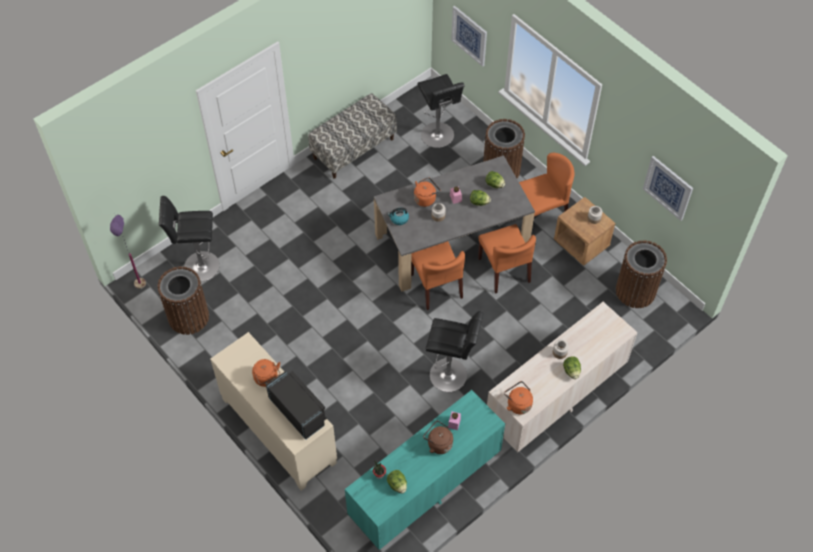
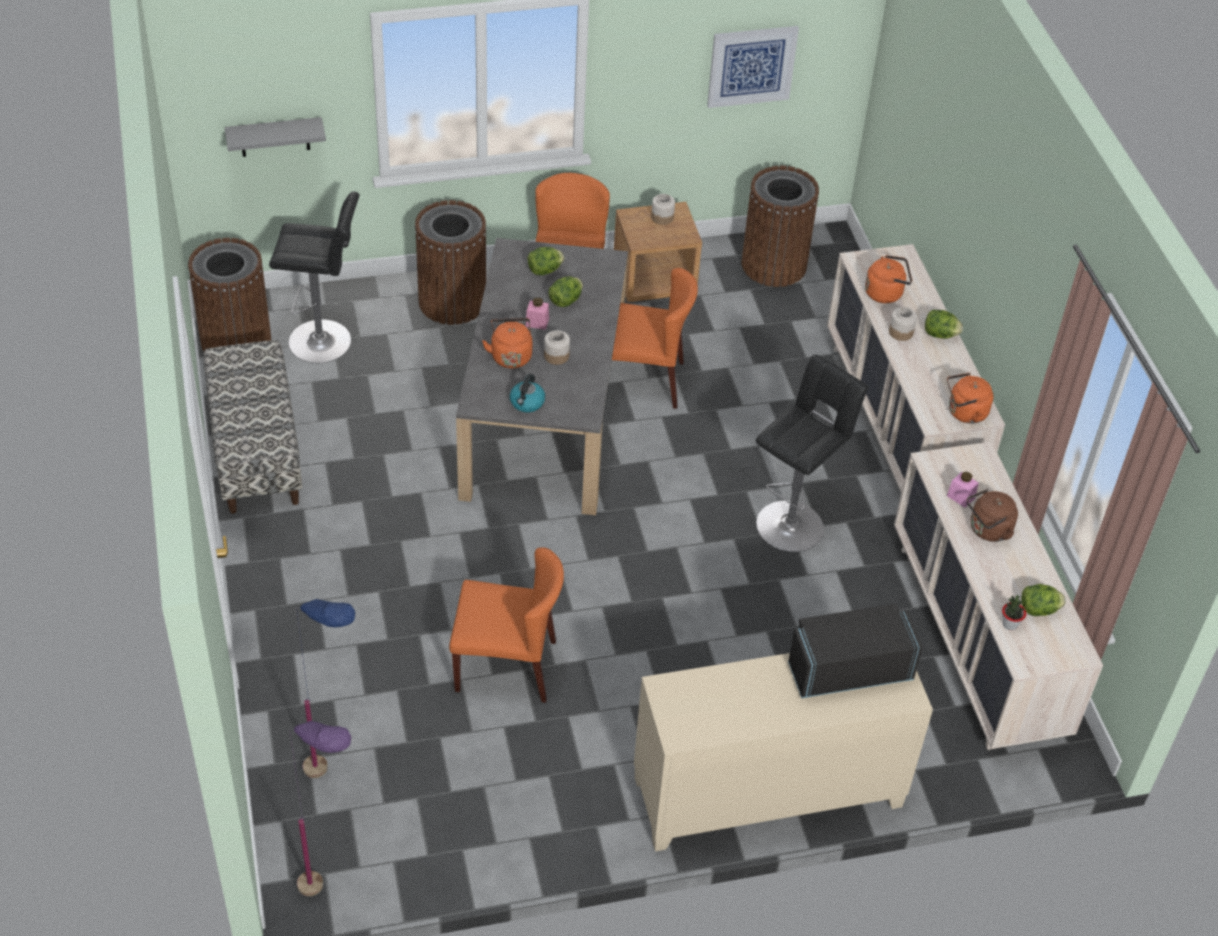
camera: 65 degrees left, 10 degrees down
(188, 317) = (439, 836): brown trash can -> brown trash can (236, 341)
(198, 266) = (336, 775): black stool -> blue floor lamp
(267, 379) = (758, 687): orange kettle -> orange kettle (886, 293)
(424, 487) = (976, 640): turquoise dresser -> beige dresser
(436, 286) = (616, 469): orange chair -> orange chair (507, 666)
(469, 35) = (274, 137): picture -> grey shelf

